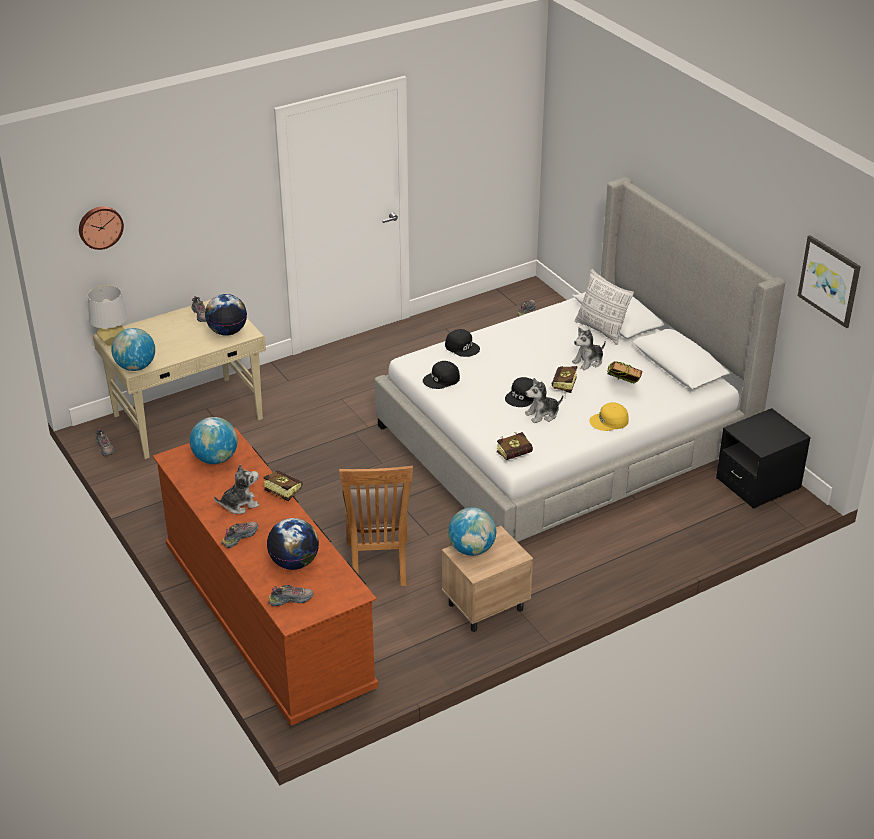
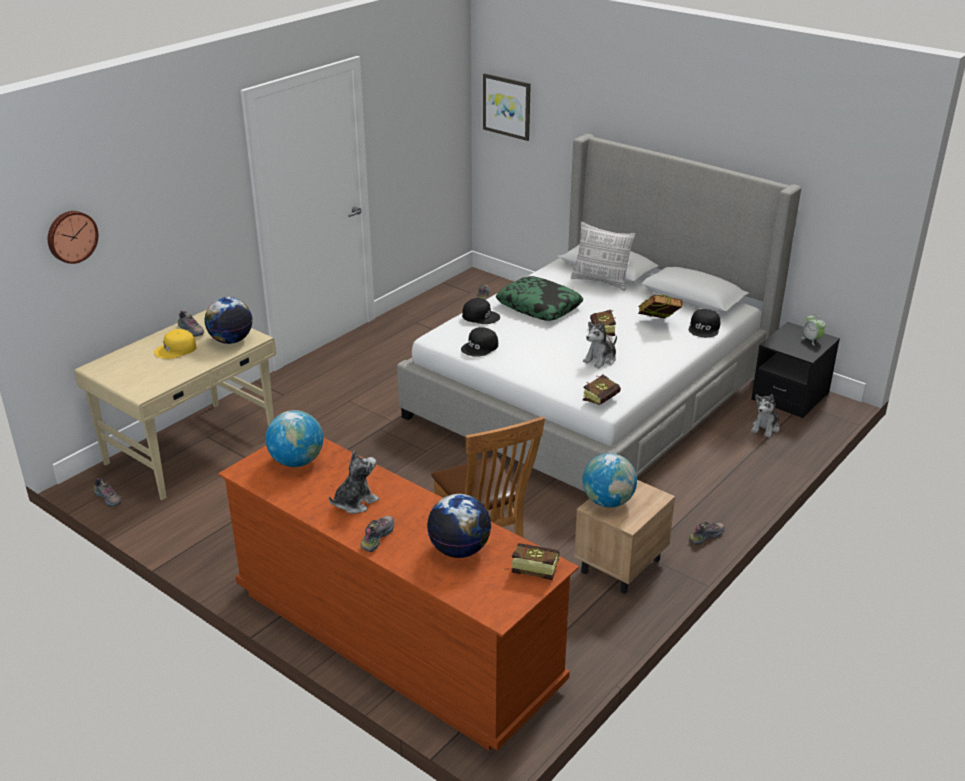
camera: 20 degrees left, 5 degrees down
(111, 341) = (100, 371): grey table lamp -> none
(135, 367) = (143, 391): globe -> none
(280, 491) = (393, 478): book -> book (529, 569)
(291, 599) = (482, 591): shoe -> shoe (706, 536)
(522, 396) = (570, 348): black cap -> black cap (704, 328)
(524, 347) = (539, 306): none -> pillow
(588, 361) = (609, 308): plush toy -> plush toy (765, 428)
(609, 421) = (668, 354): yellow cap -> yellow cap (176, 350)
(780, 433) = (812, 340): none -> alarm clock
(830, 280) = (857, 172): picture -> picture (507, 106)

